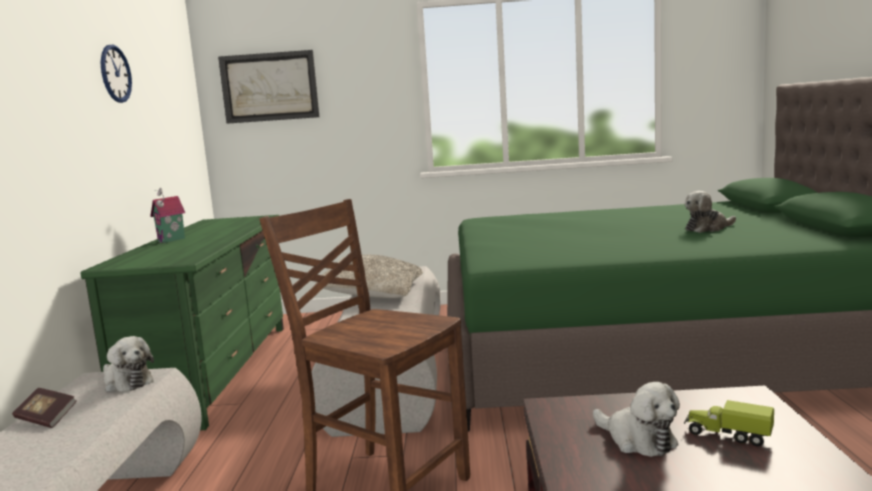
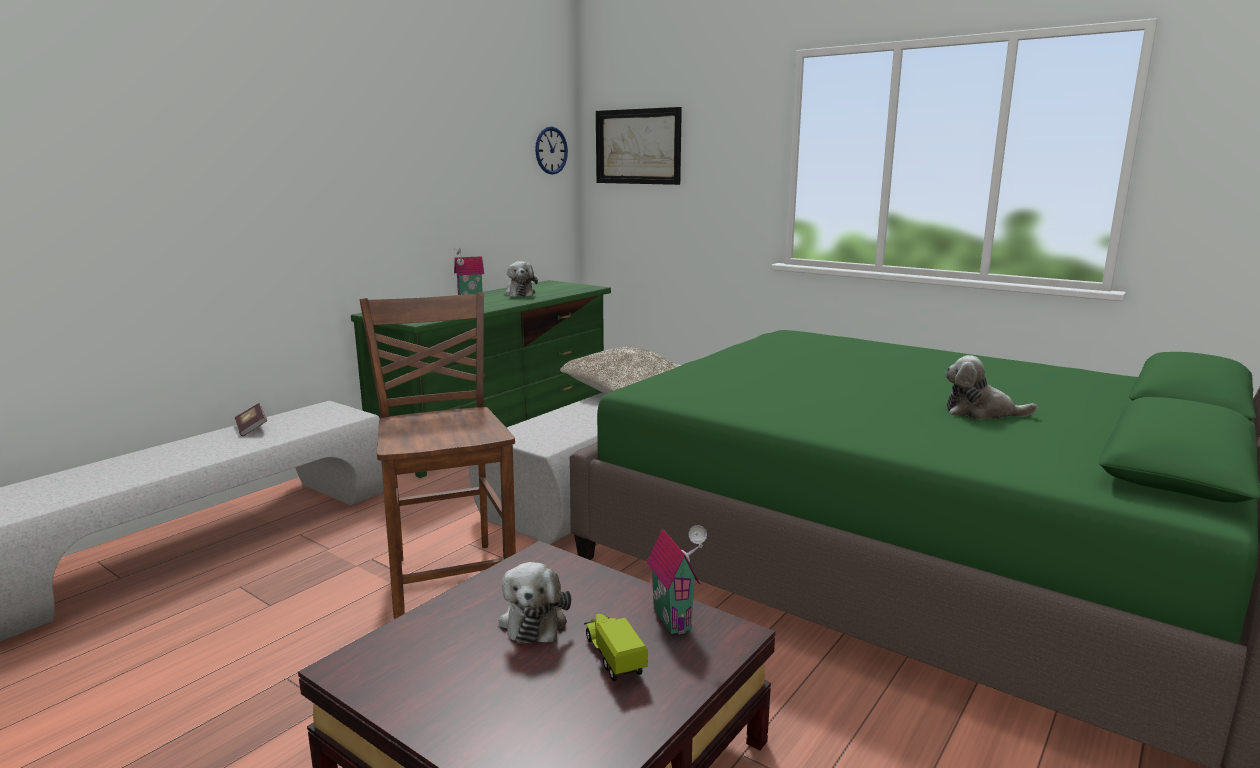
camera: 35 degrees right, 5 degrees up
(115, 73) = (441, 134): wall clock -> wall clock (551, 150)
(126, 382) = (332, 417): plush toy -> plush toy (519, 294)
(708, 402) = (675, 618): none -> toy house

